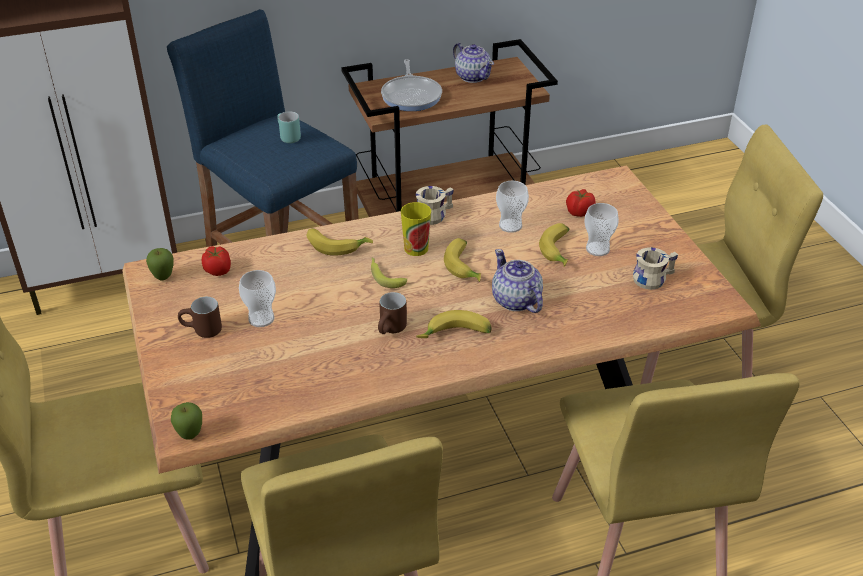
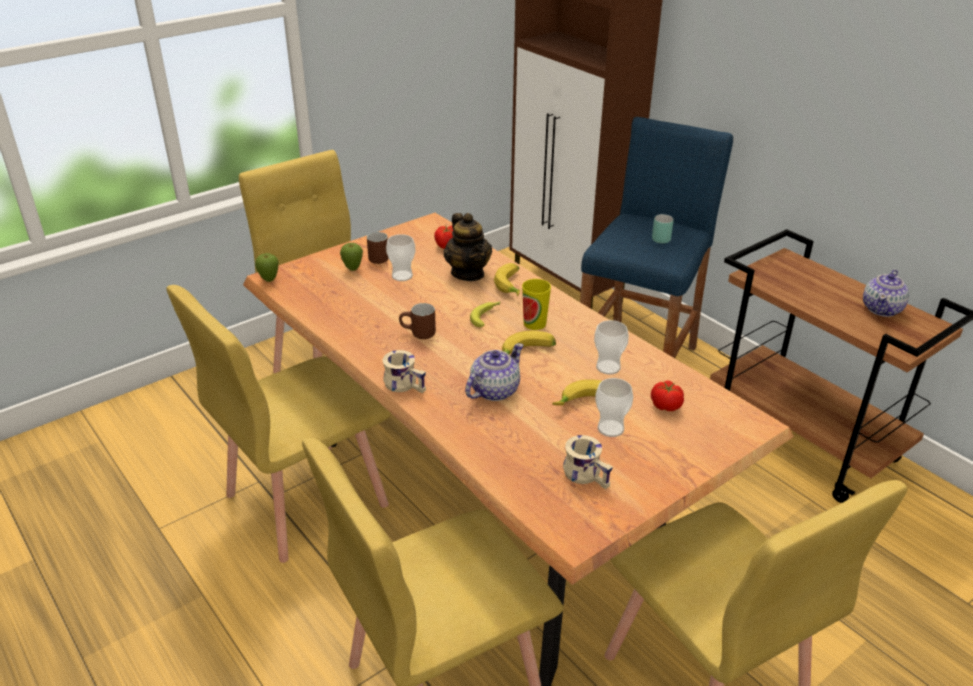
camera: 70 degrees right, 5 degrees down
(163, 278) = (426, 229): apple -> apple (353, 269)
(290, 269) = (468, 273): none -> teapot
(411, 95) = (802, 282): frying pan -> none
(433, 213) = (593, 321): beige mug -> beige mug (406, 383)
(455, 336) = (427, 367): banana -> none

